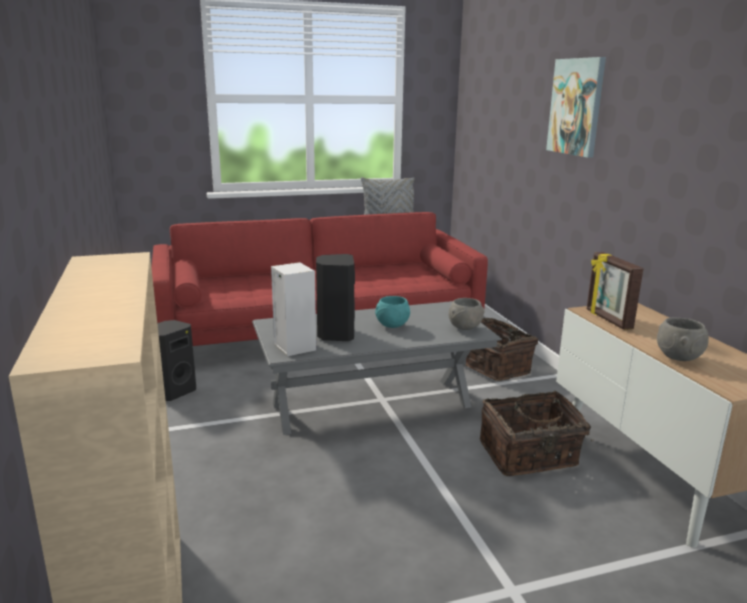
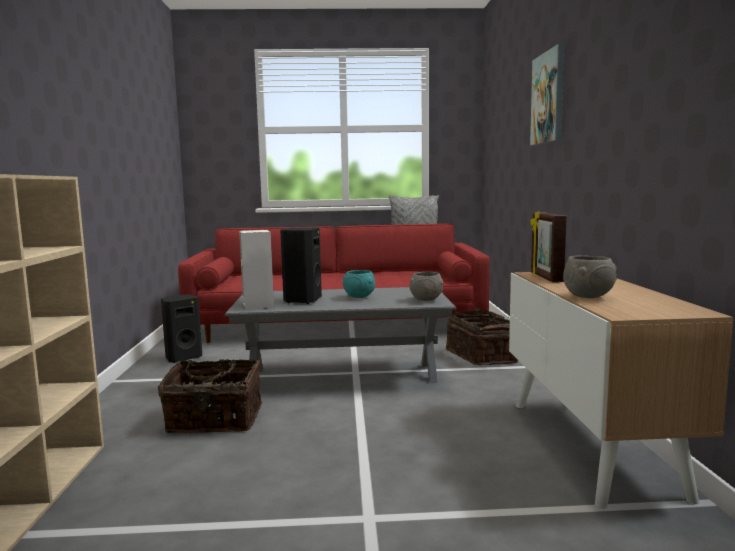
camera: 15 degrees right, 10 degrees down
(529, 455) = (469, 420): basket -> basket (214, 420)

